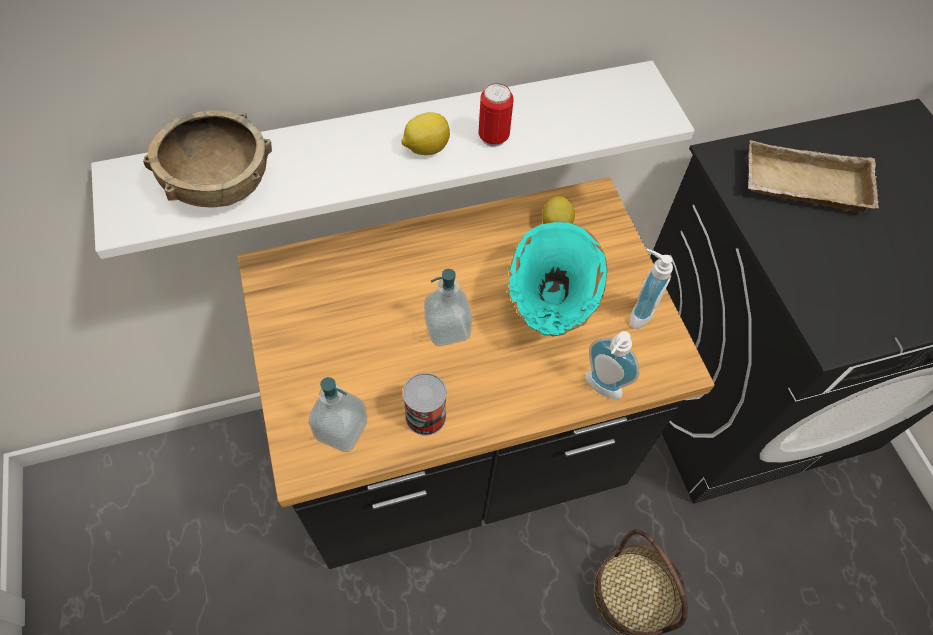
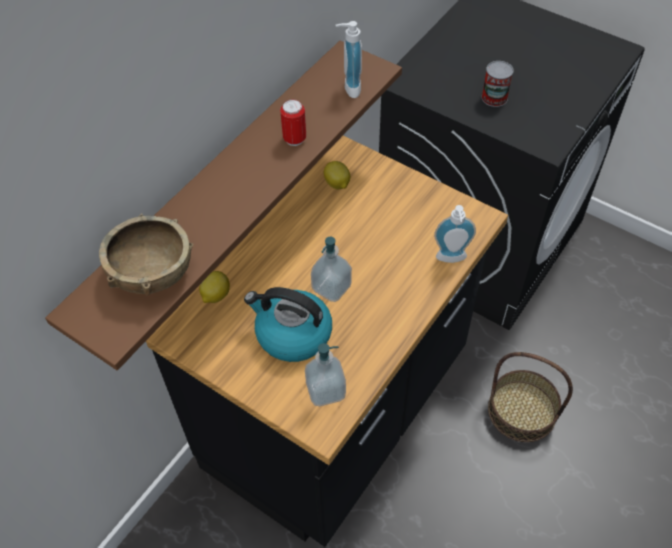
camera: 35 degrees left, 5 degrees down
(365, 348) = (292, 334): none -> kettle
(393, 148) = (217, 190): white shelf -> brown shelf
(425, 148) = (260, 170): lemon -> lemon (215, 295)
(425, 416) = (368, 346): can -> can (494, 98)
(548, 309) = (379, 235): turquoise vase -> none
(637, 311) = (431, 203): soap dispenser -> soap dispenser (348, 88)
(803, 187) = (459, 71): beige tray -> none

